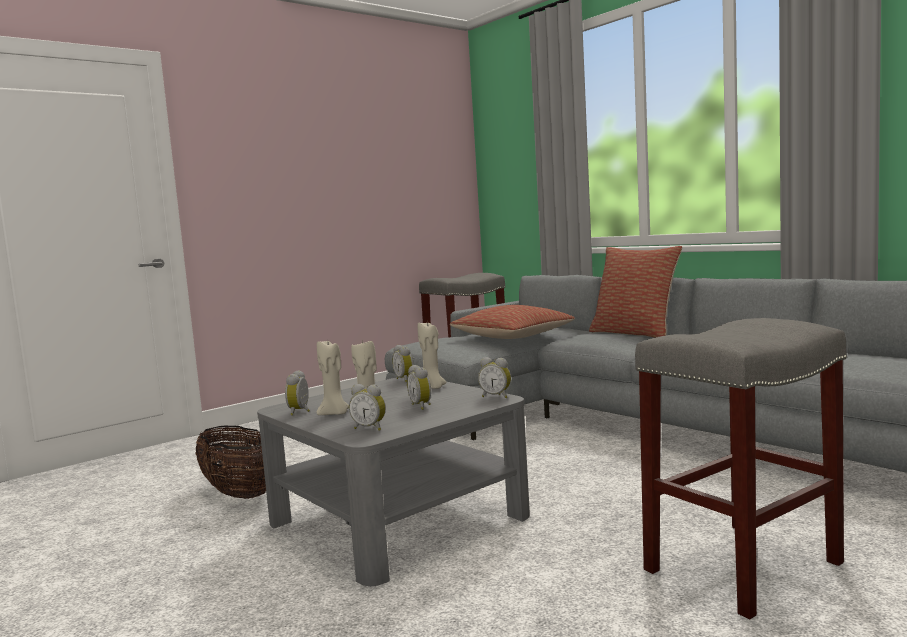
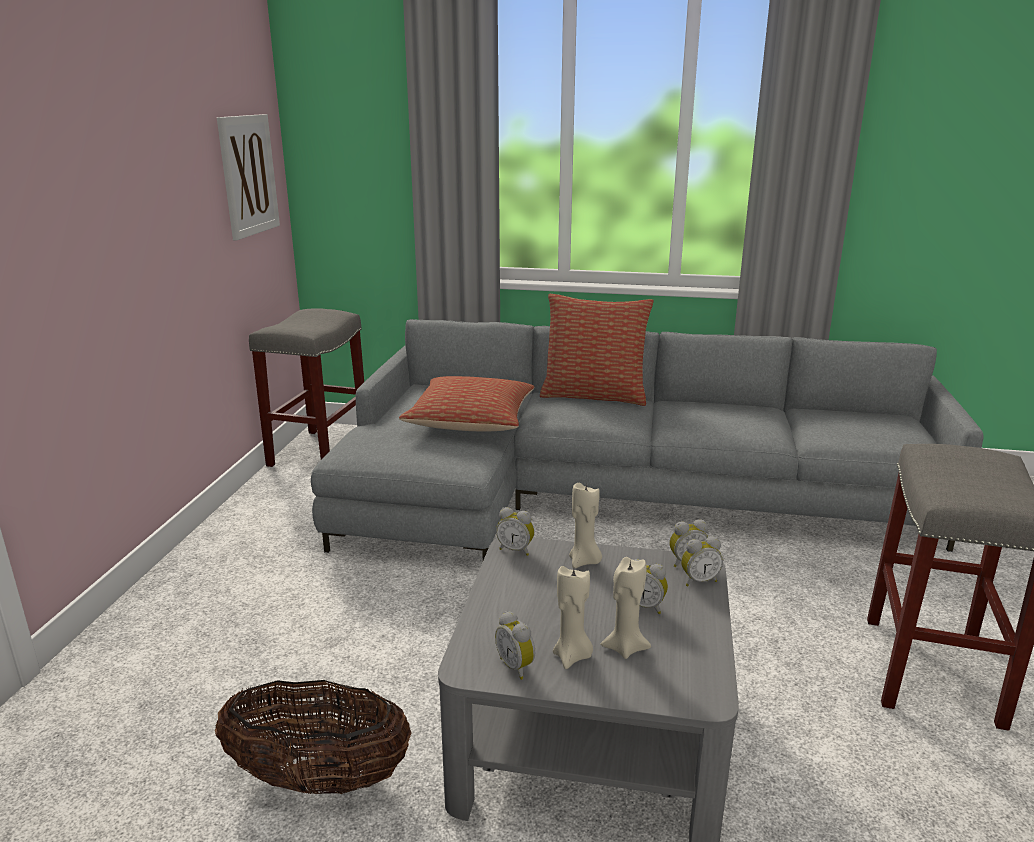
camera: 40 degrees left, 15 degrees up
(370, 428) = (673, 673): alarm clock -> alarm clock (698, 580)
(434, 178) = (248, 175): none -> picture

